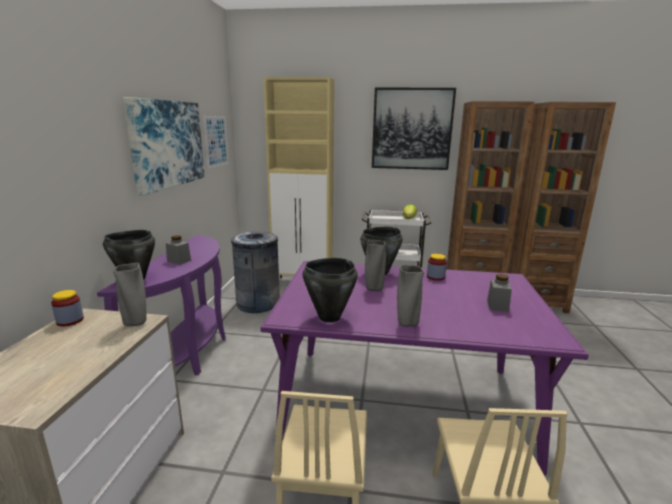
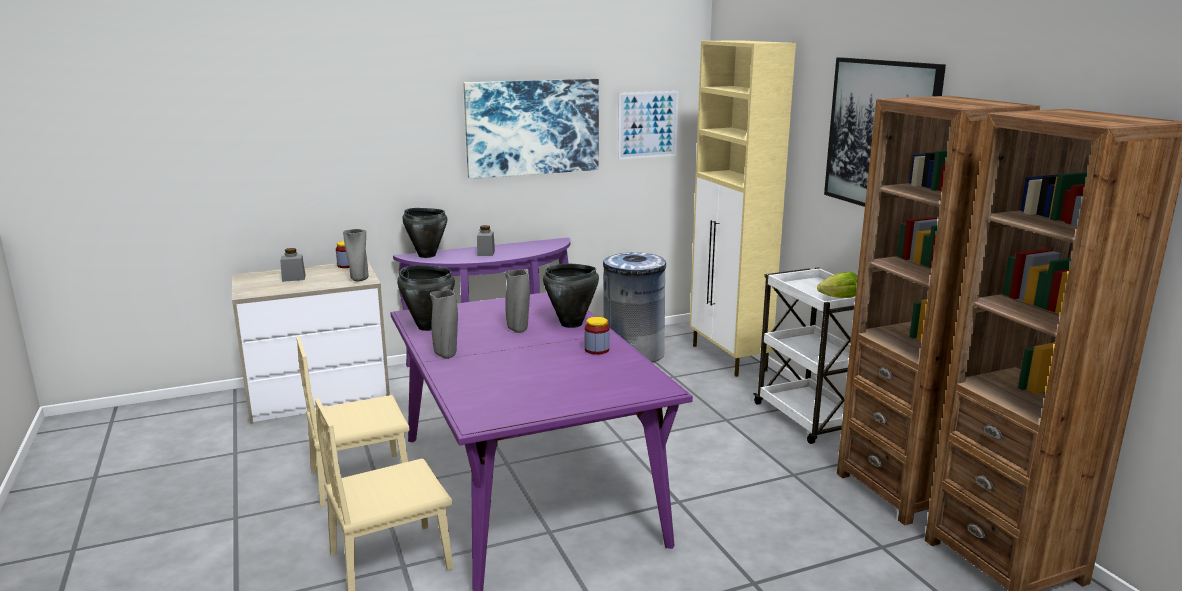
camera: 60 degrees right, 0 degrees up
(497, 305) = (541, 387): grey jar -> grey jar (293, 278)

